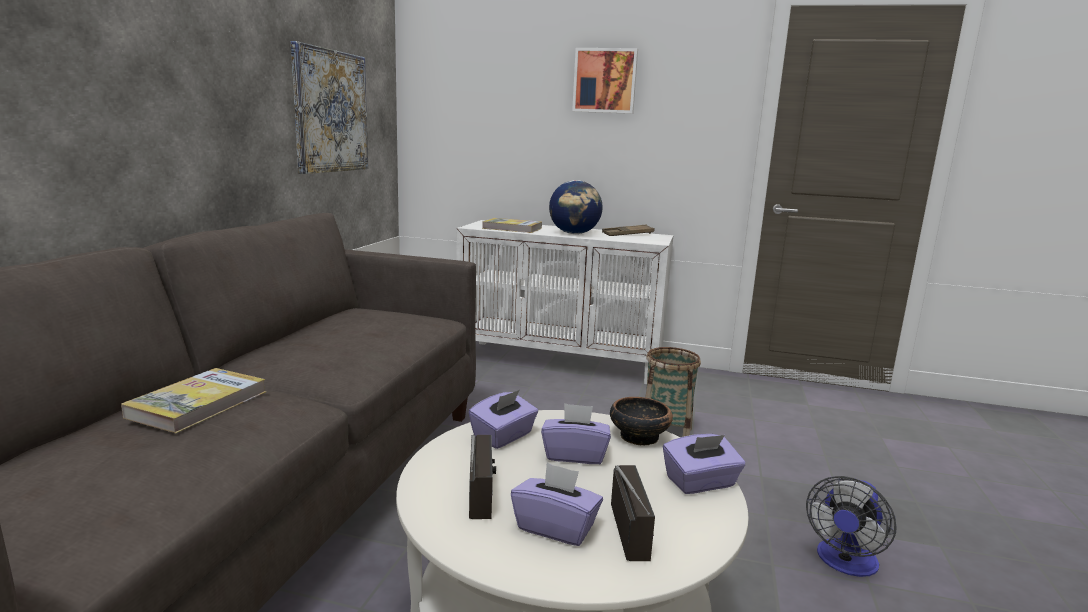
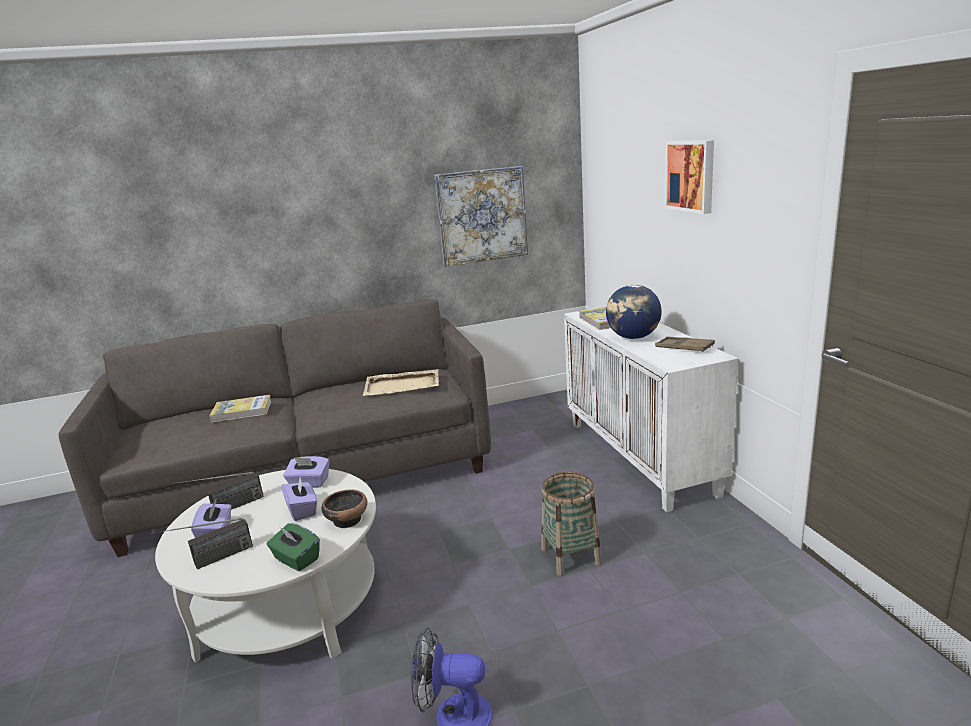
camera: 60 degrees right, 5 degrees up
(377, 322) = (403, 385): none -> beige tray
(700, 483) = (296, 559): purple tissue box -> green tissue box

